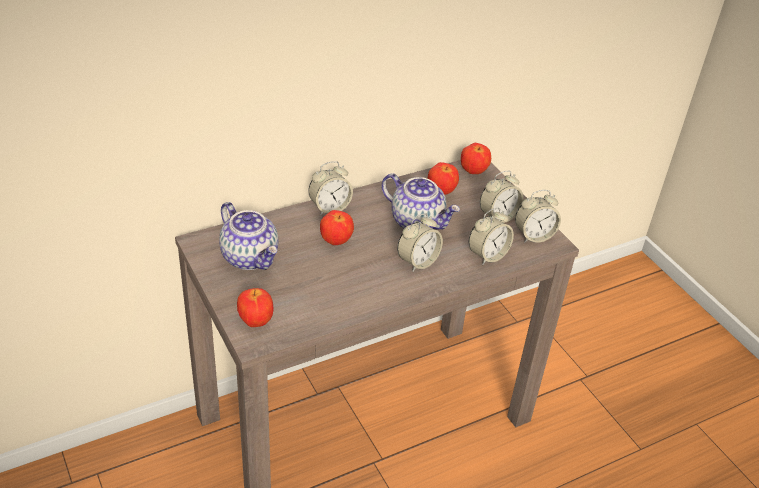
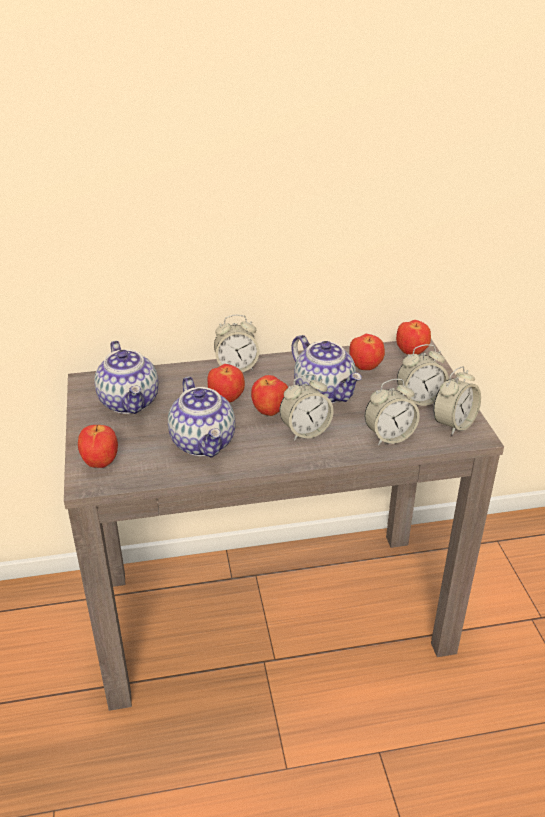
camera: 20 degrees right, 5 degrees down
(337, 287) = (204, 443): none -> teapot
(379, 248) = (269, 412): none -> apple
(534, 236) = (453, 424): alarm clock -> alarm clock turned 45 degrees counterclockwise

